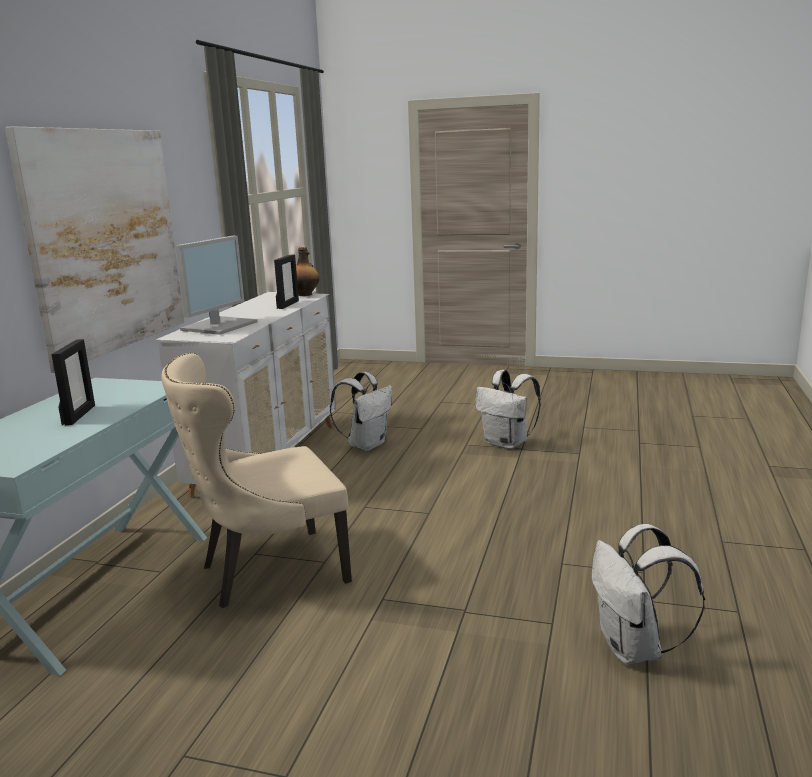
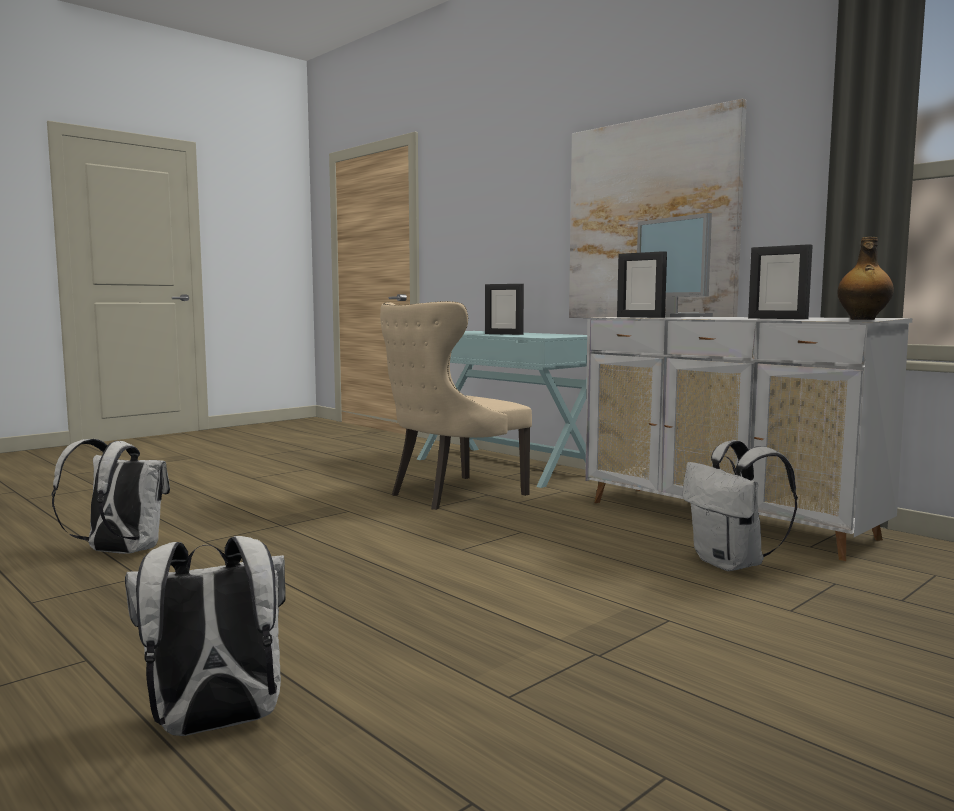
camera: 120 degrees right, 10 degrees down
(254, 328) = (641, 317): none -> picture frame
(268, 571) = (451, 494): beige chair -> beige chair turned 135 degrees counterclockwise
(507, 443) = (637, 651): white backpack -> white backpack (215, 725)

